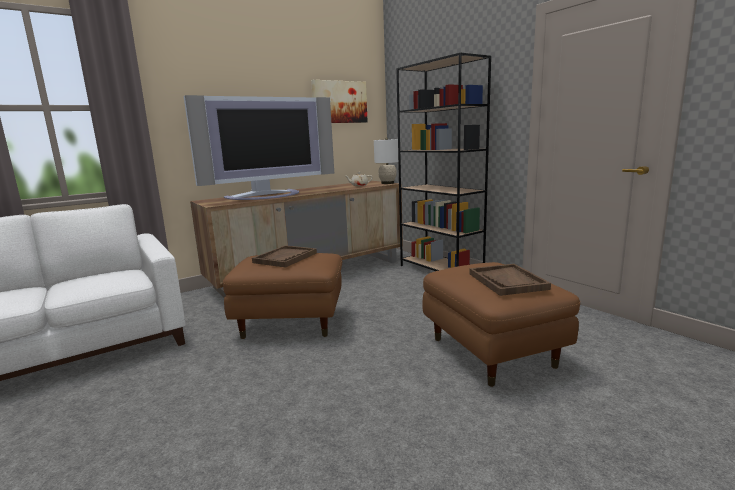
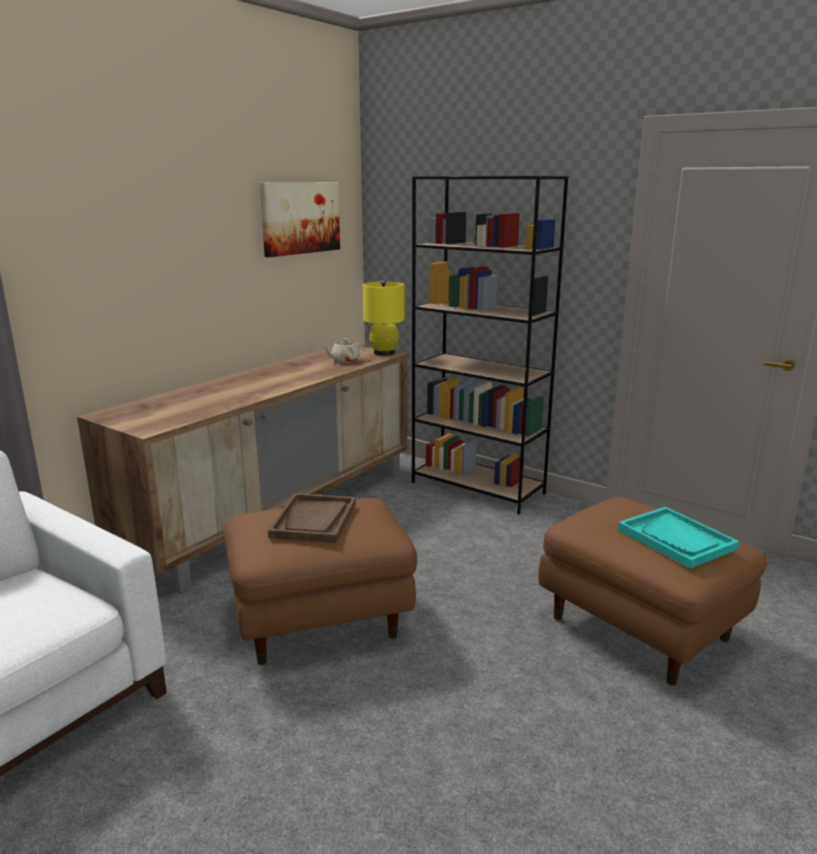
camera: 20 degrees left, 5 degrees up
(268, 195) = (216, 395): television -> none
(387, 183) = (384, 353): white table lamp -> yellow table lamp
(507, 281) = (676, 539): brown tray -> turquoise tray

